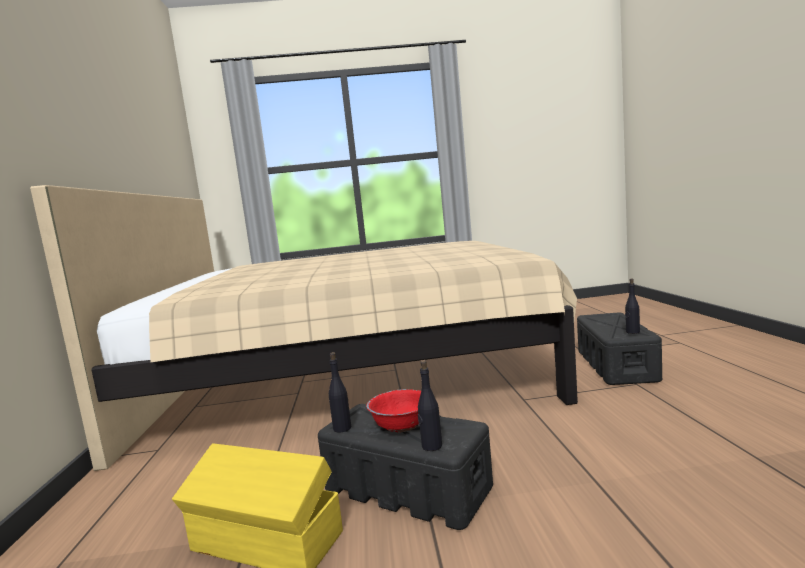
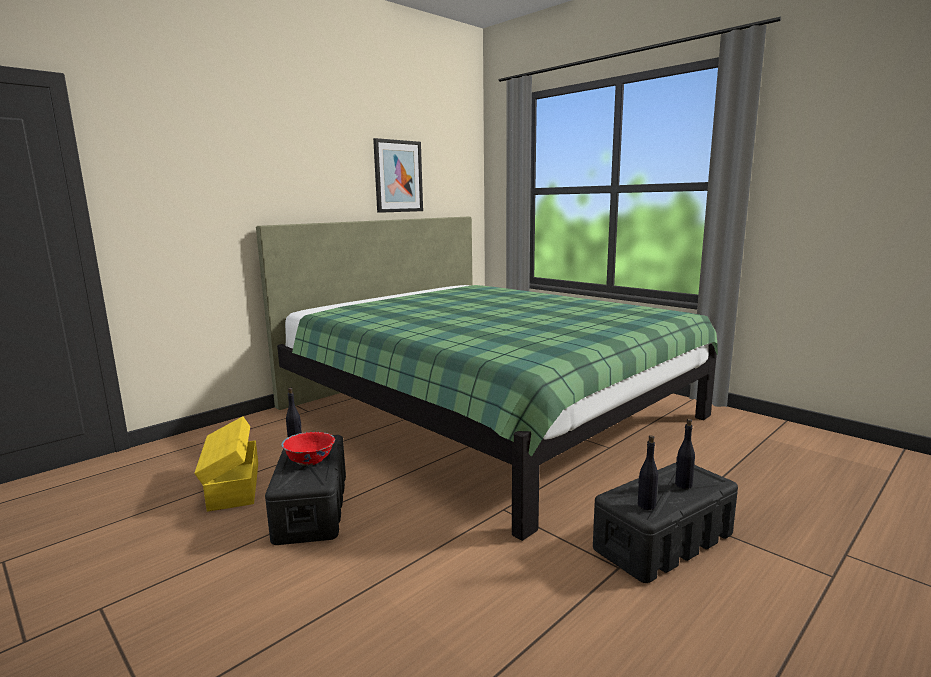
camera: 50 degrees right, 5 degrees up
(143, 146) = (398, 176): none -> picture
(351, 369) = (485, 413): beige bed -> green bed
(431, 446) = (281, 479): black bottle -> black bottle (683, 485)

